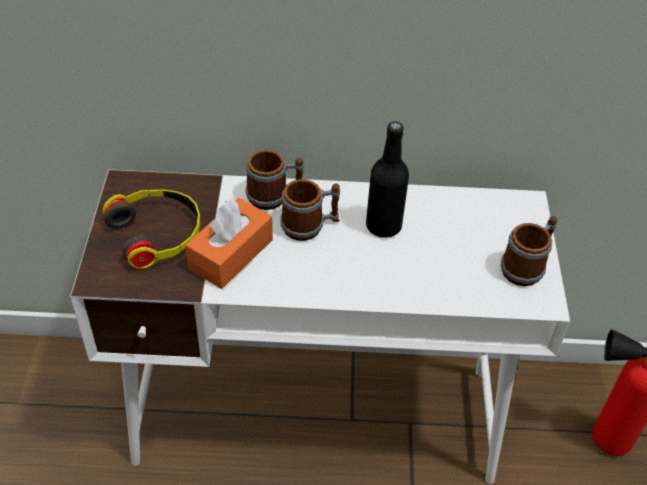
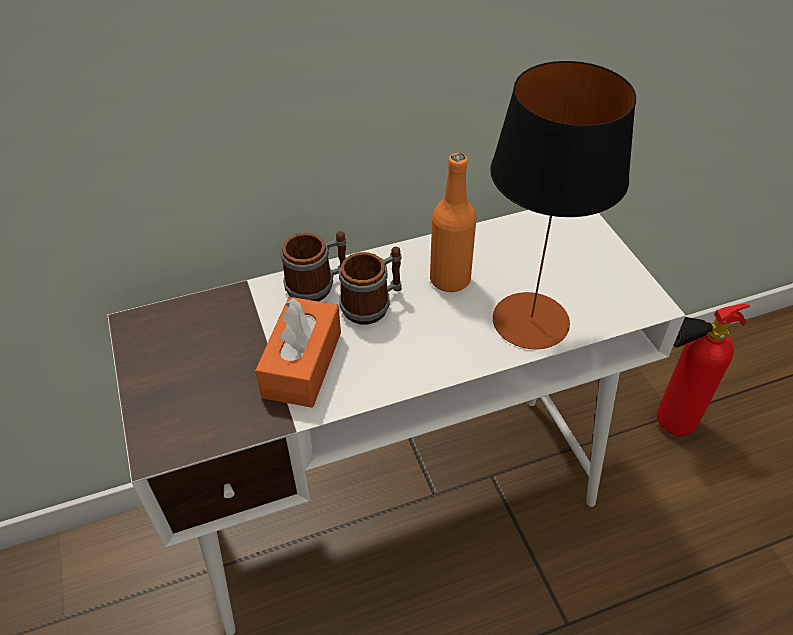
camera: 20 degrees left, 0 degrees up
(157, 233) = (204, 369): headphones -> none
(383, 226) = (450, 279): black bottle -> orange bottle
(431, 281) = (531, 321): none -> table lamp
(526, 267) = (613, 275): mug -> none

